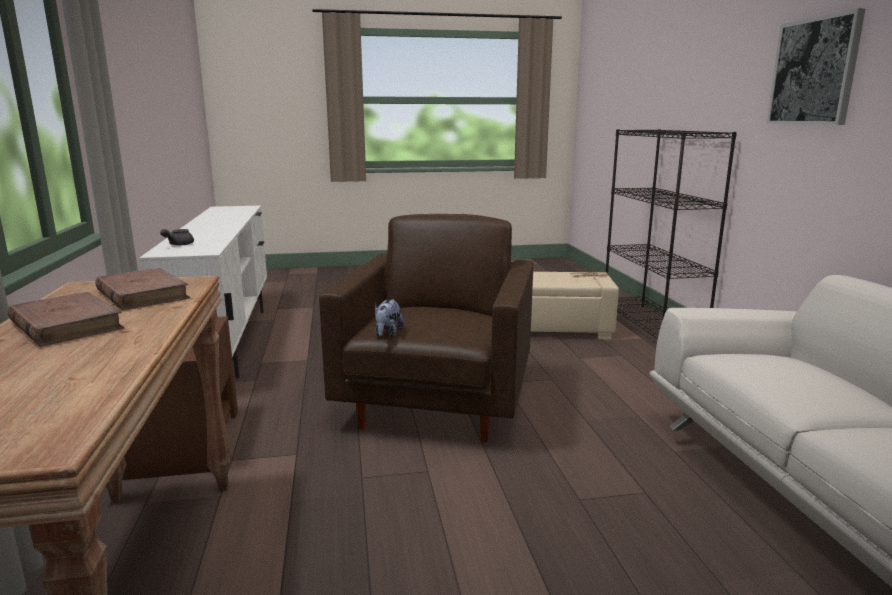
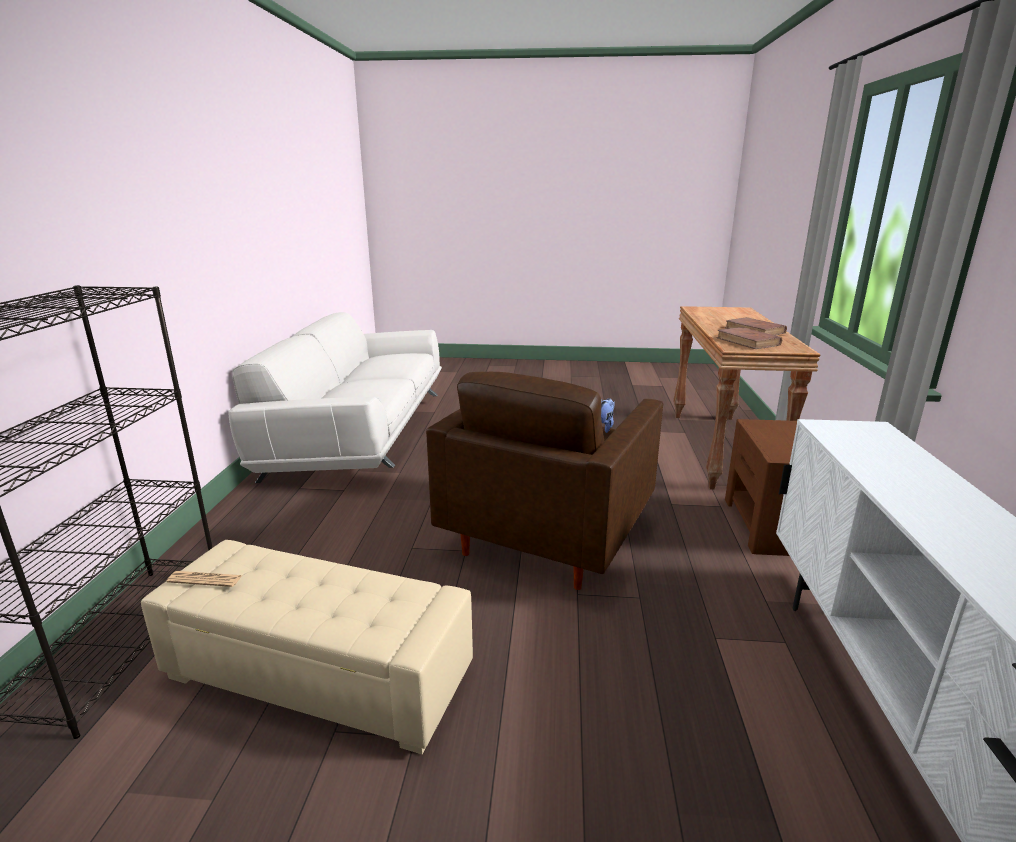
camera: 165 degrees left, 5 degrees up
(178, 244) = (892, 447): grey teapot -> none
(814, 72) = (134, 200): picture -> none

